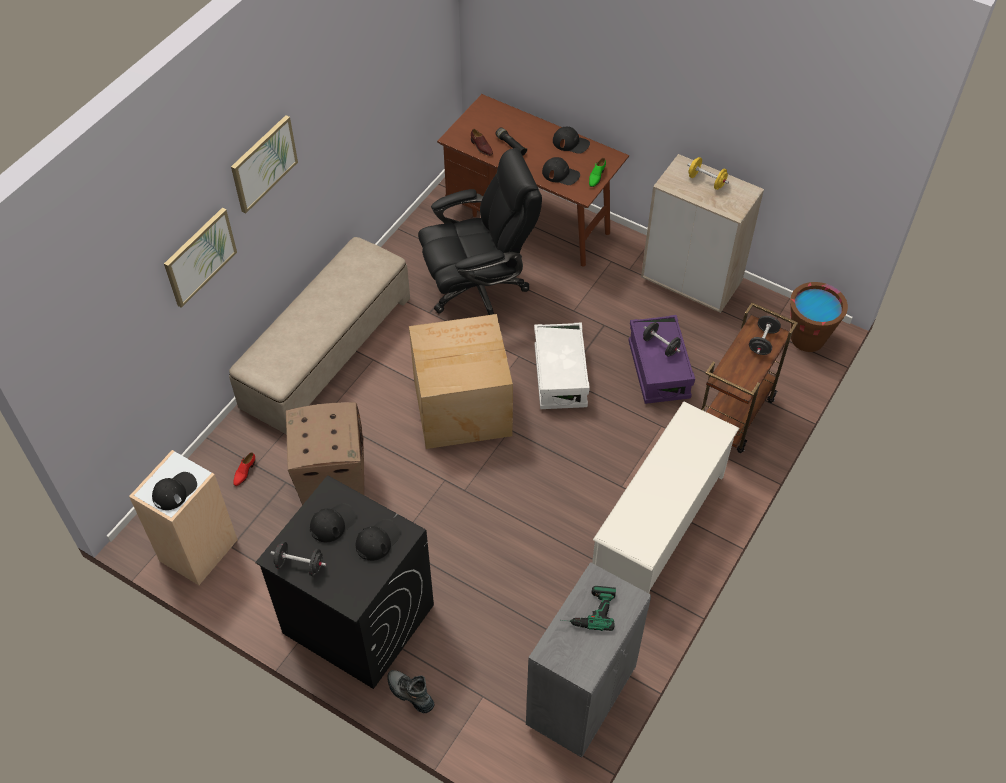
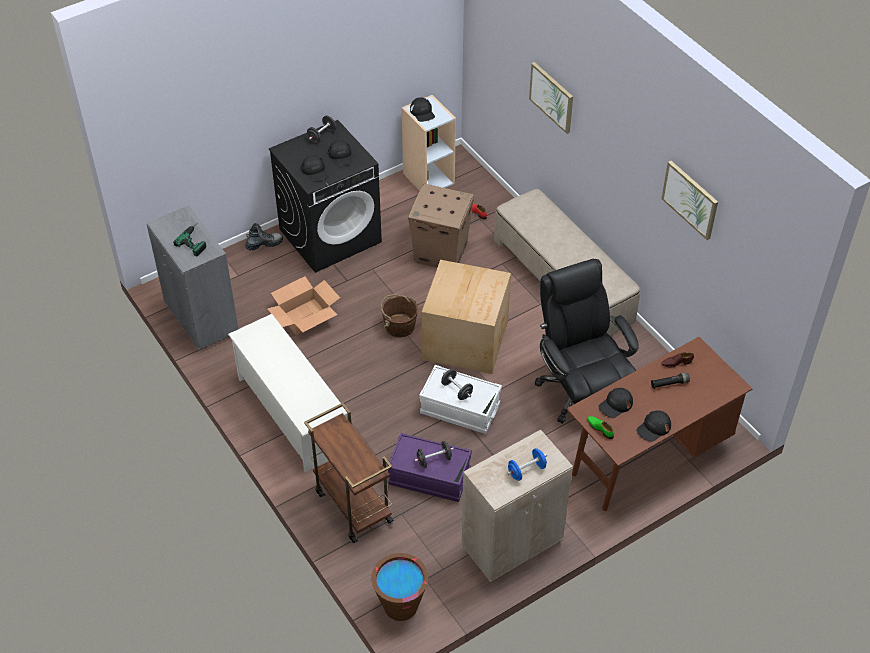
camera: 115 degrees right, 5 degrees down
(263, 163) = (604, 121): picture -> picture (690, 199)
(474, 477) = (399, 326): none -> brown bucket
(478, 289) = (581, 391): black office chair -> black office chair turned 150 degrees clockwise
(511, 581) = (305, 316): none -> cardboard box
(706, 181) = (526, 470): yellow dumbbell -> blue dumbbell
(762, 342) = (356, 467): black dumbbell -> black dumbbell (456, 390)

